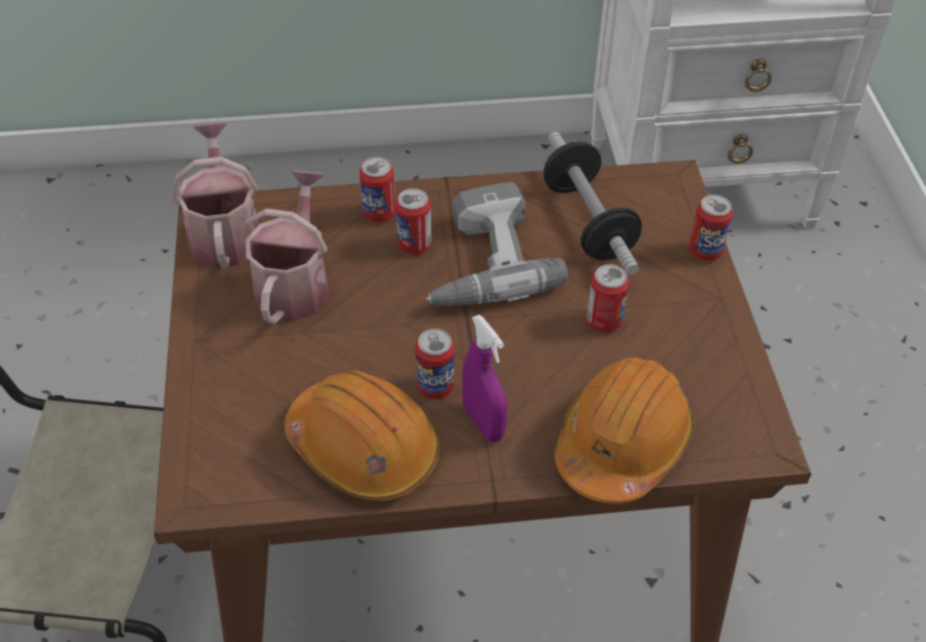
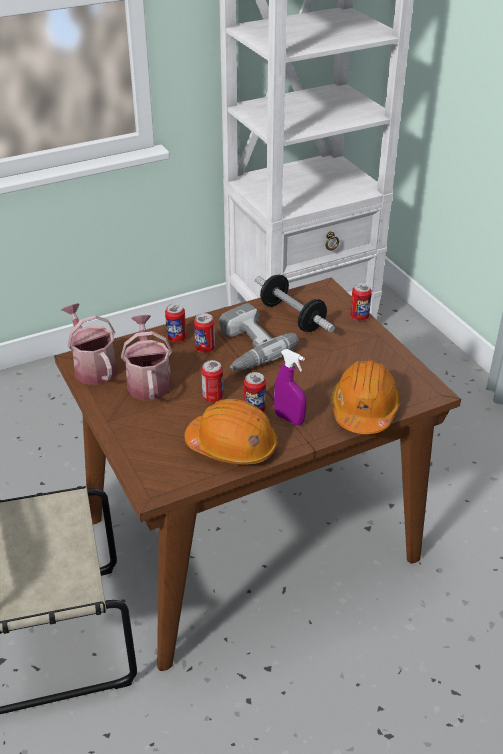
camera: 20 degrees left, 10 degrees down
(604, 322) = (325, 359): can -> can (213, 397)

